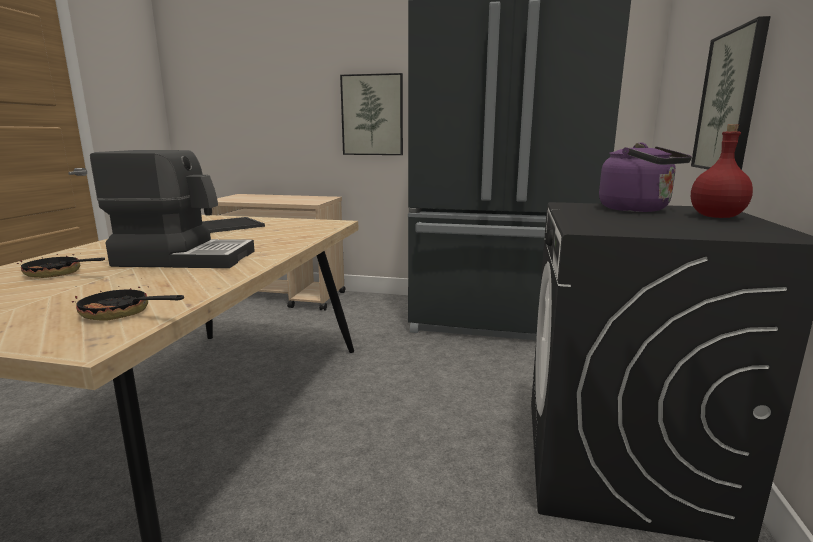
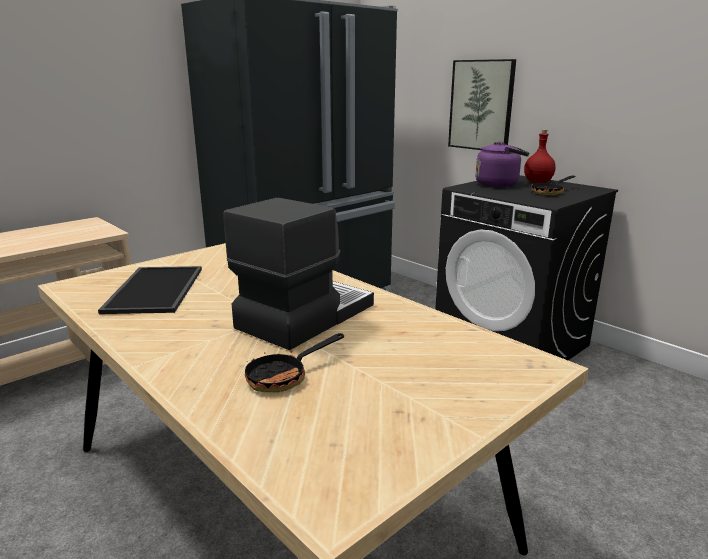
camera: 55 degrees left, 5 degrees up
(122, 313) = (475, 352): frying pan -> frying pan (550, 192)
(372, 115) = (122, 109): picture -> none

